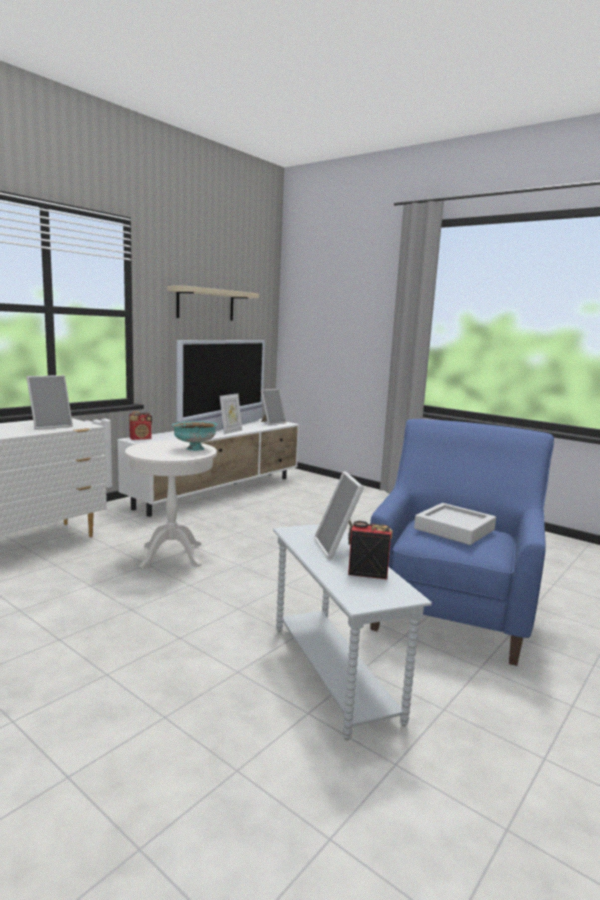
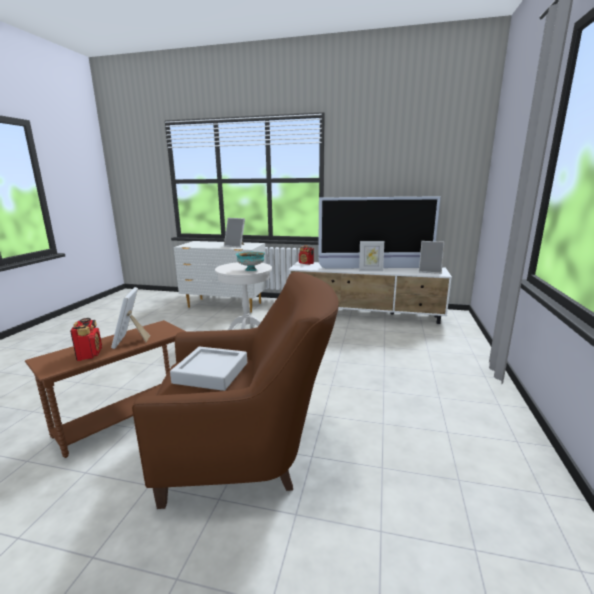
camera: 65 degrees right, 5 degrees up
(205, 304) = (392, 168): beige shelf -> none
(334, 672) = (126, 418): white side table -> brown side table
(339, 548) = (131, 340): picture frame -> picture frame turned 60 degrees counterclockwise
(451, 608) = (249, 453): blue armchair -> brown armchair

